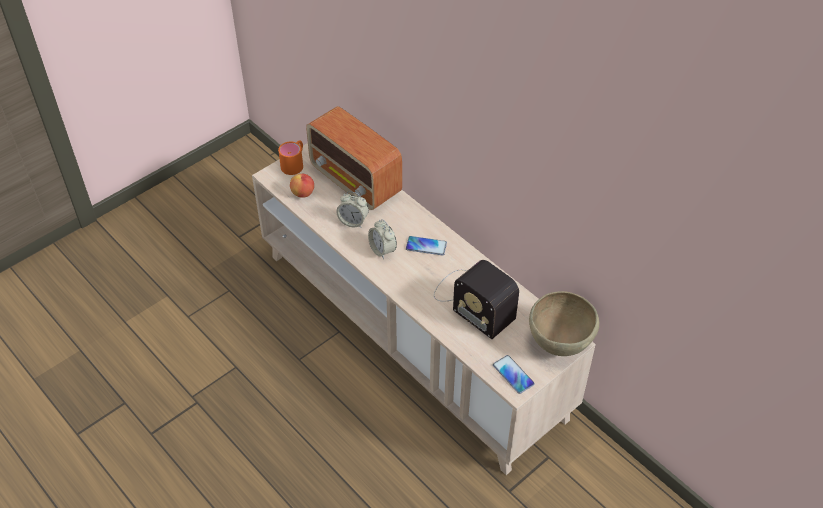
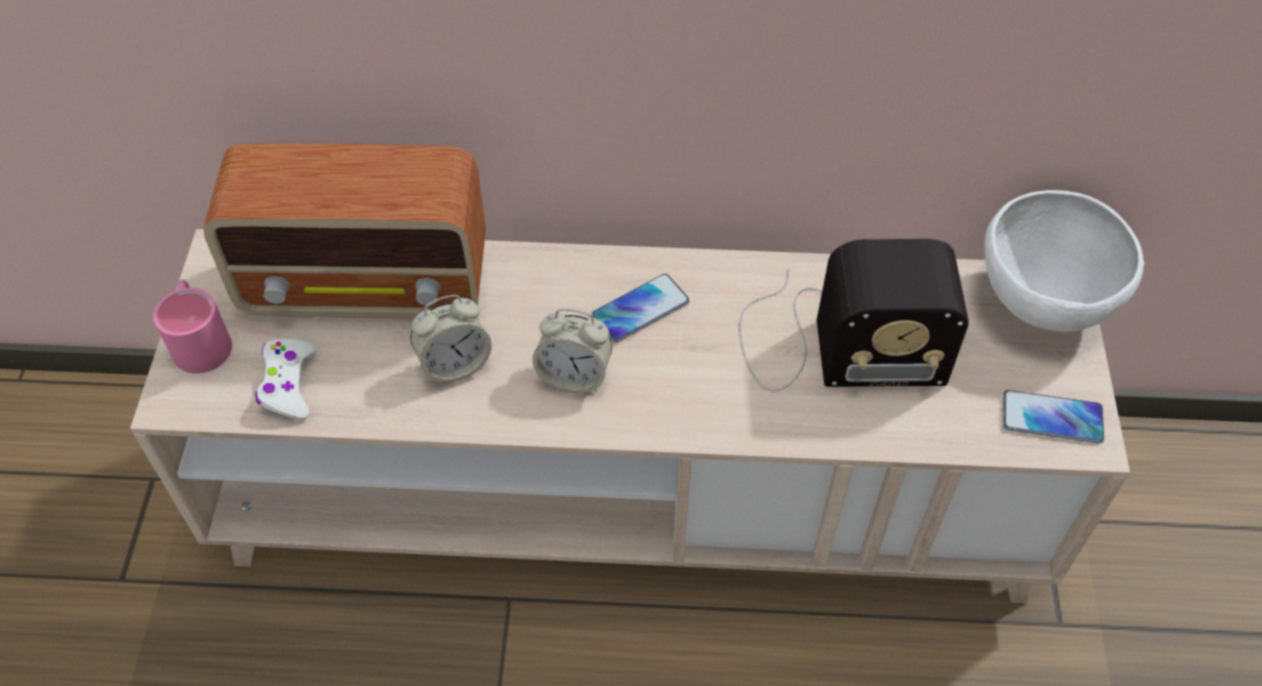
camera: 45 degrees left, 5 degrees up
(294, 163) = (200, 338): orange mug -> pink mug
(303, 193) = (288, 384): apple -> white game controller
(559, 342) = (1040, 303): brown bowl -> white bowl

